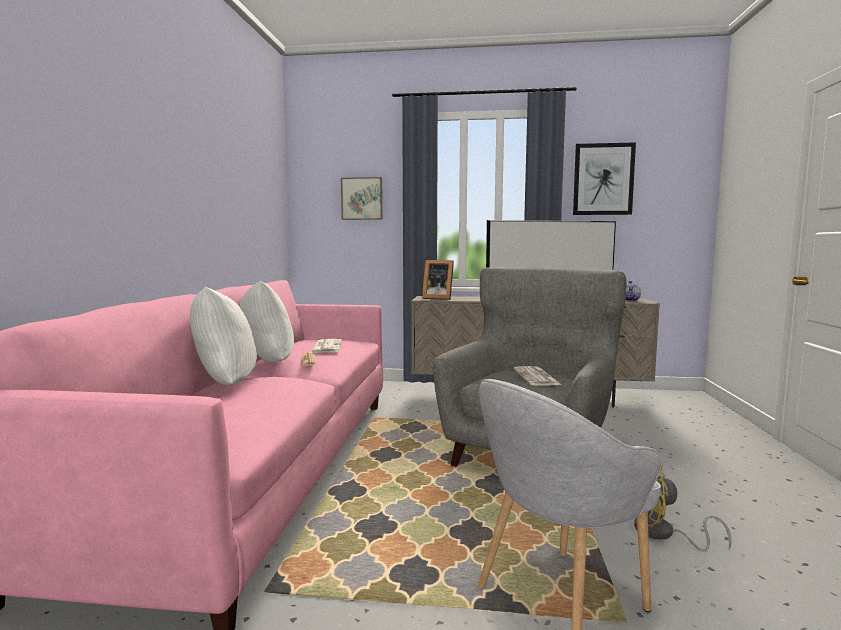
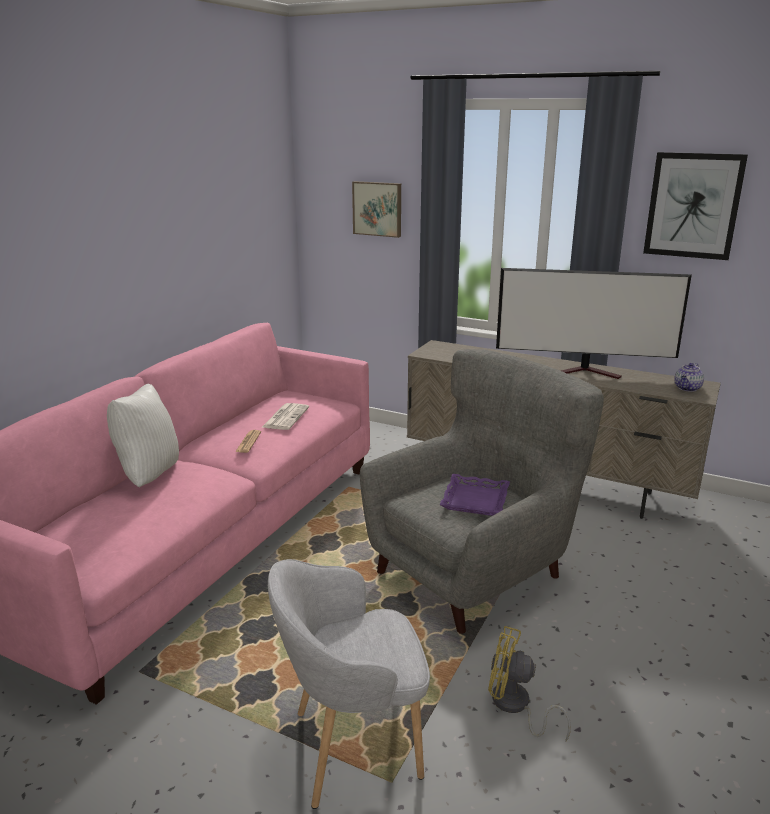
camera: 20 degrees right, 15 degrees up
(266, 363) = (210, 440): white pillow -> none
(437, 298) = (445, 352): picture frame -> none
(537, 377) = (476, 500): newspaper -> purple tray

